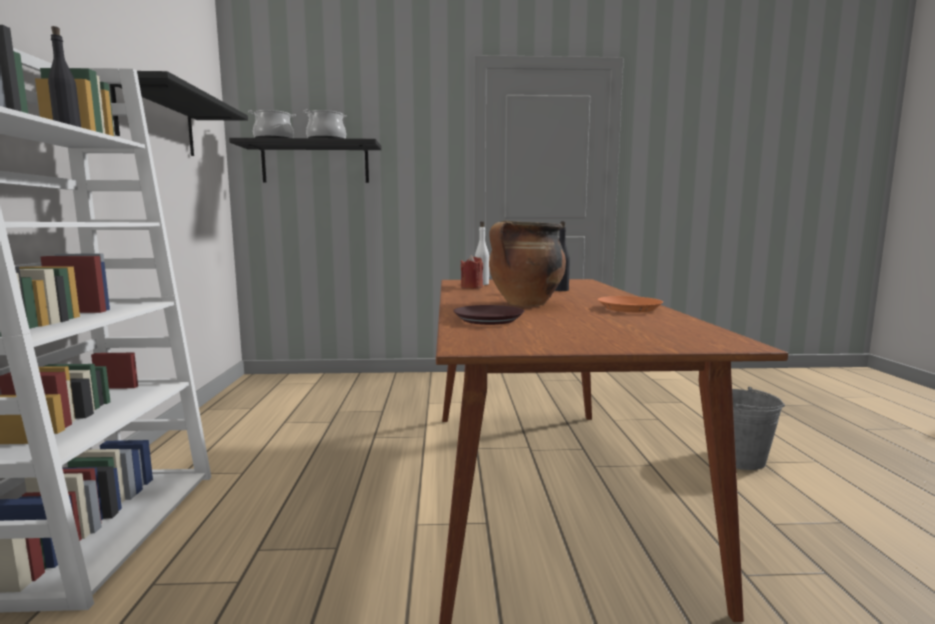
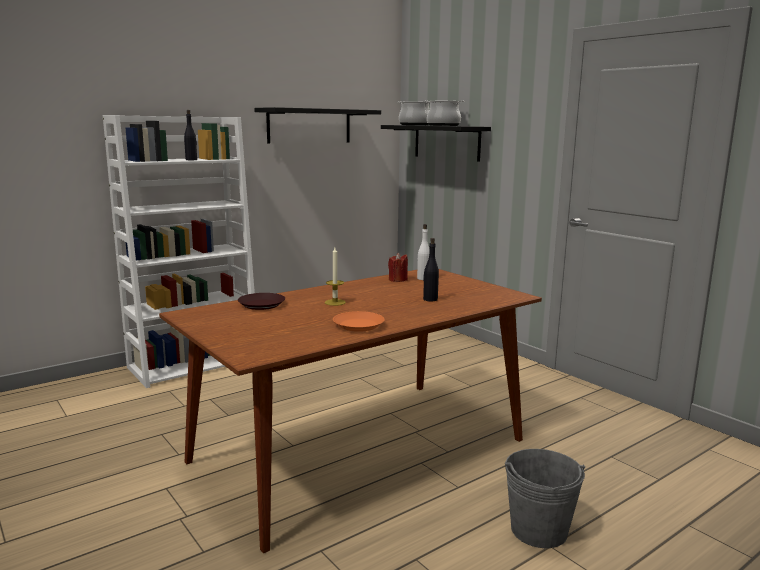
camera: 55 degrees right, 5 degrees up
(525, 304) = (335, 302): cooking pot -> candle

